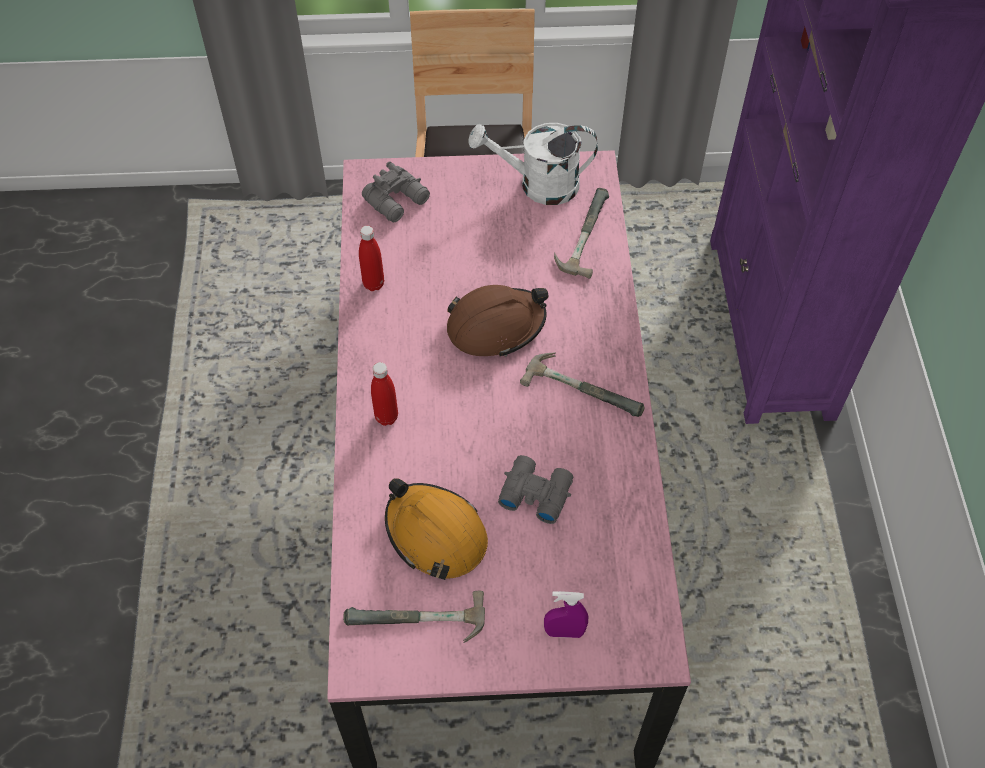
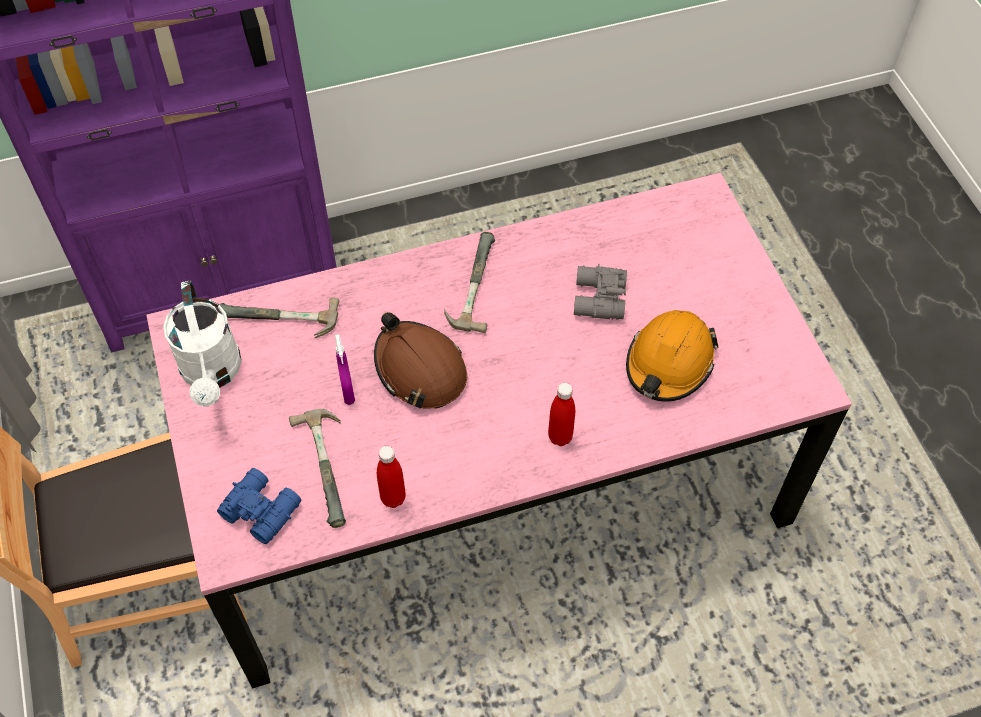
camera: 105 degrees left, 0 degrees up
(398, 200) = (261, 508): grey binoculars -> blue binoculars
(416, 625) = (759, 356): hammer -> hammer (331, 466)
(564, 632) = (717, 254): purple spray bottle -> purple spray bottle (348, 392)

